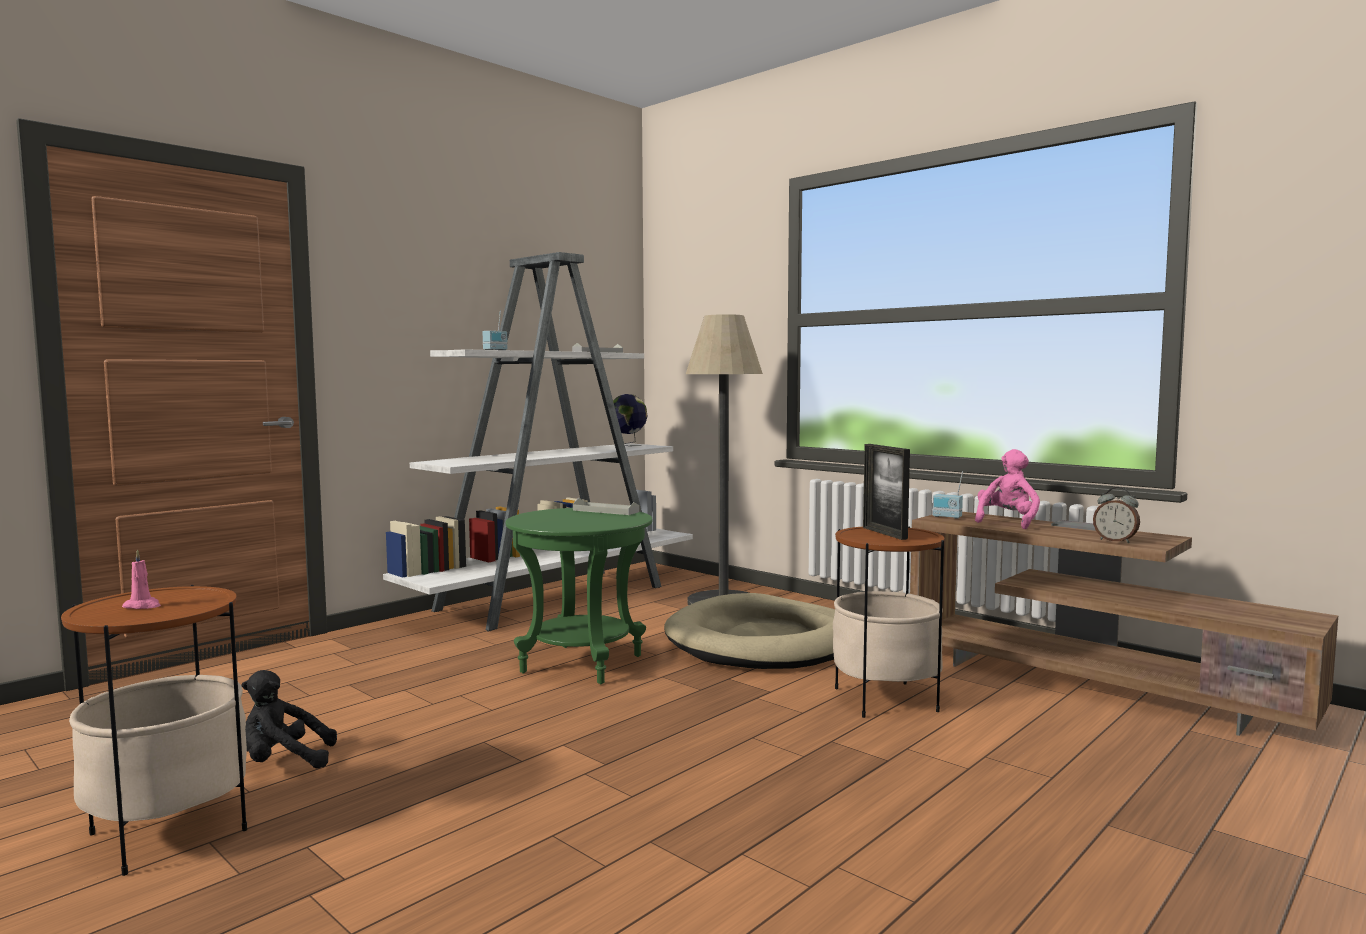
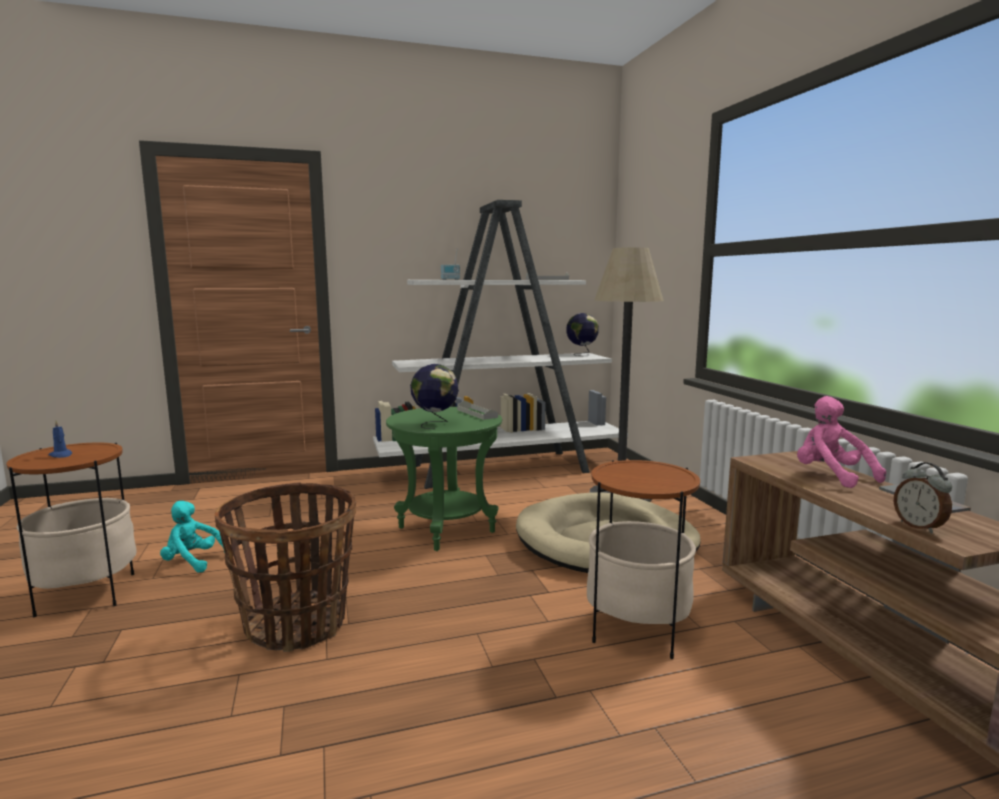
camera: 30 degrees right, 5 degrees up
(143, 606) = (61, 455): pink candle -> blue candle
(283, 762) = (193, 562): black plush toy -> turquoise plush toy
(545, 780) = (296, 624): none -> basket
(585, 523) = (435, 424): none -> globe
(884, 533) = (644, 472): picture frame -> none
(947, 517) = (774, 459): radio -> none
(1007, 522) = (831, 476): pink plush toy -> pink plush toy turned 90 degrees counterclockwise

